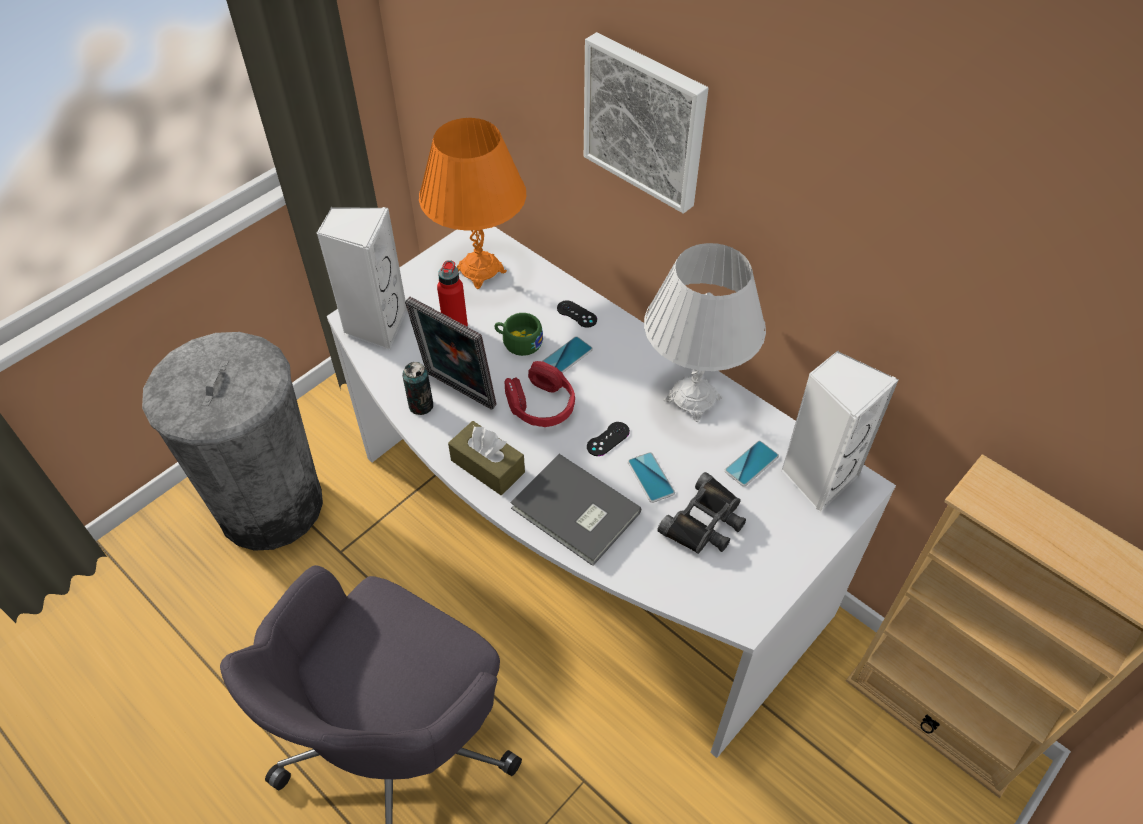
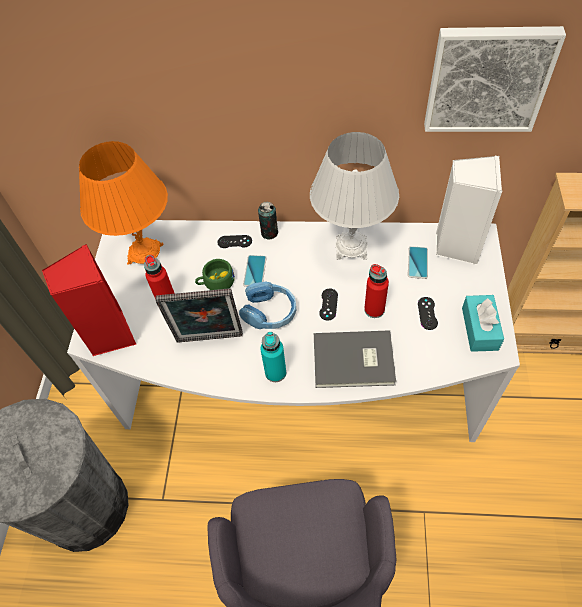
camera: 35 degrees left, 5 degrees up
(375, 325) = (109, 335): white speaker -> red speaker
(421, 405) = (194, 365): can -> can (269, 233)
(487, 466) = (275, 372): brown tissue box -> turquoise bottle
(541, 405) = (269, 312): red headphones -> blue headphones
(646, 121) = (244, 77): picture -> picture (487, 78)
(651, 477) = (374, 309): phone -> red bottle
(705, 522) = (427, 313): black binoculars -> black game controller
(748, 579) = (479, 328): none -> turquoise tissue box

